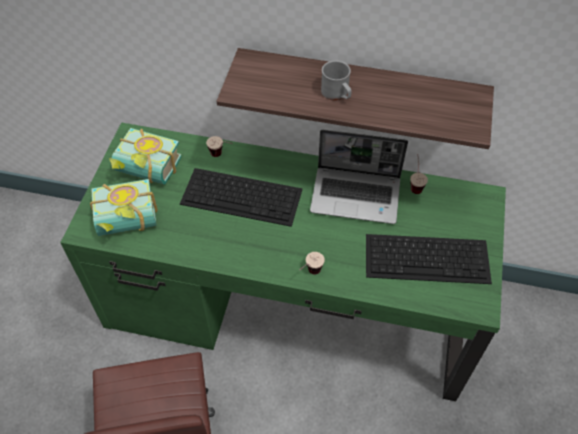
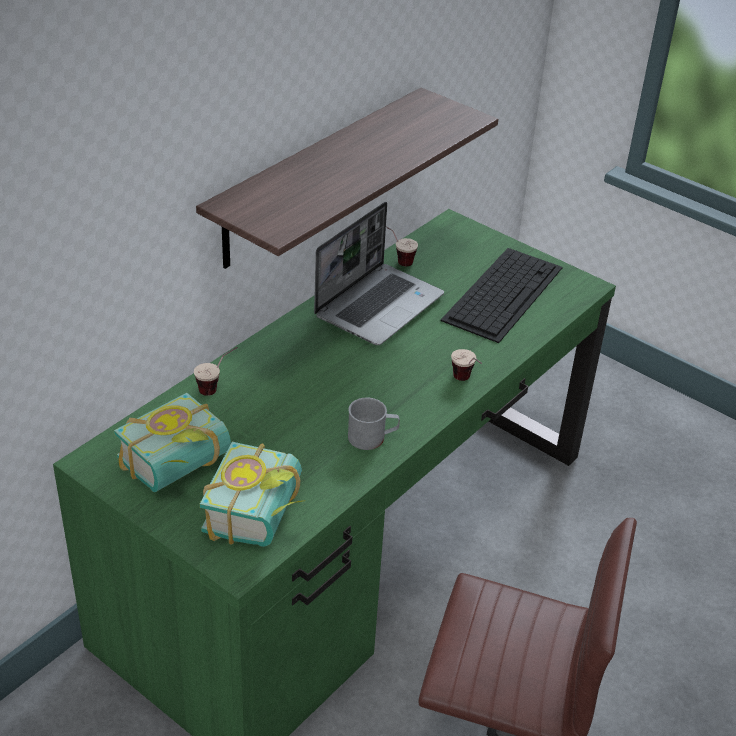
camera: 65 degrees left, 15 degrees down
(243, 196) = (304, 392): keyboard -> none
(337, 94) = (348, 169): grey mug -> grey mug (372, 437)

